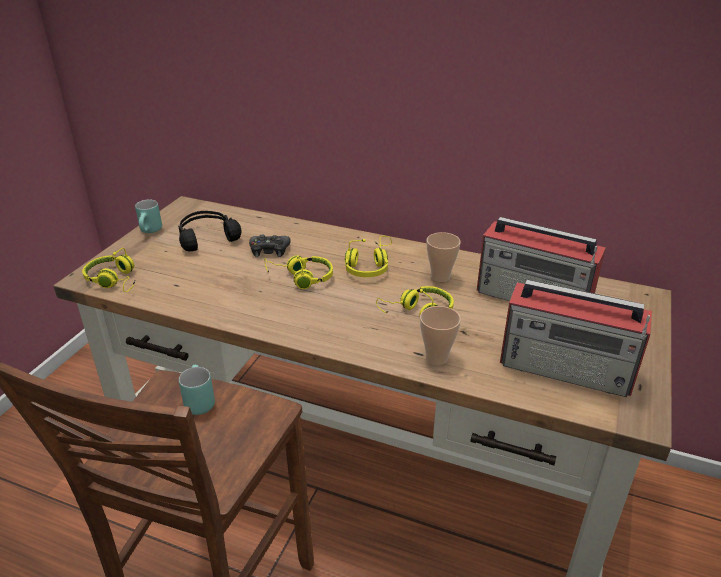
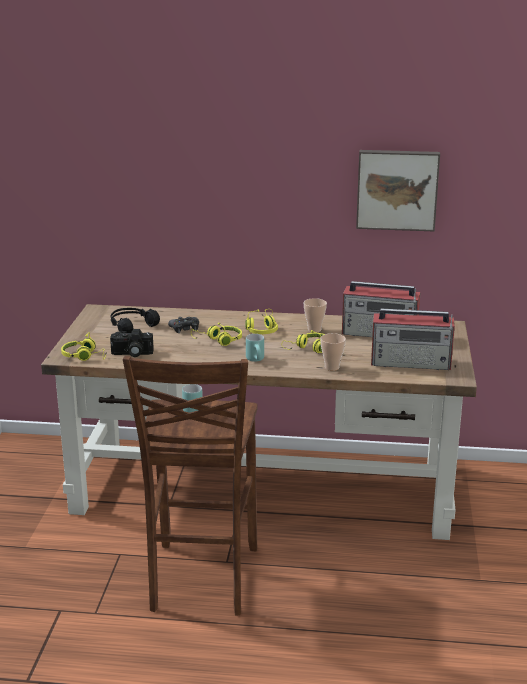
camera: 15 degrees left, 10 degrees down
(151, 231) = (85, 327): turquoise mug -> turquoise mug (257, 360)
(175, 285) = (131, 354): none -> camera
(596, 78) = (397, 189): none -> picture

